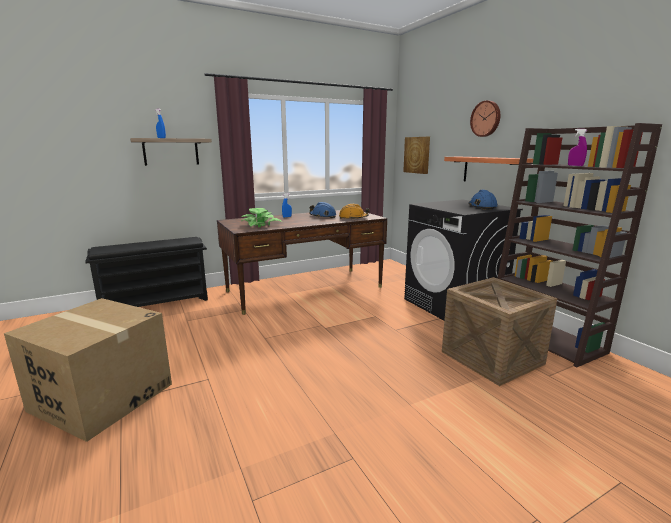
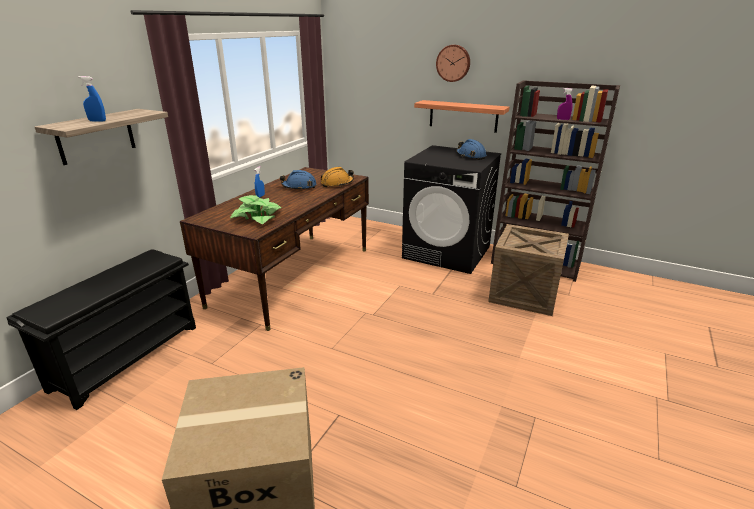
camera: 35 degrees left, 10 degrees up
(417, 155) = (362, 95): picture -> none

